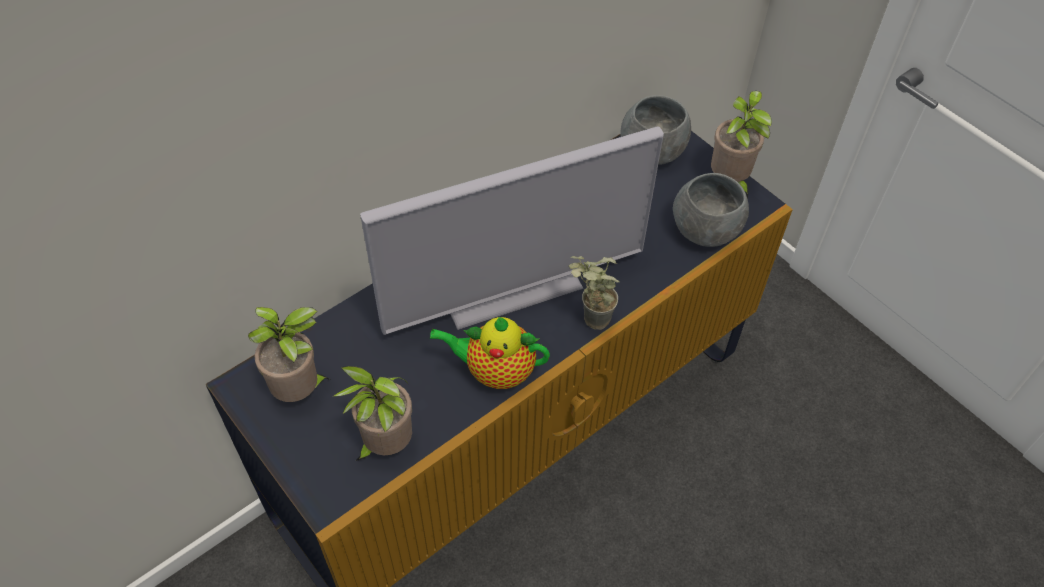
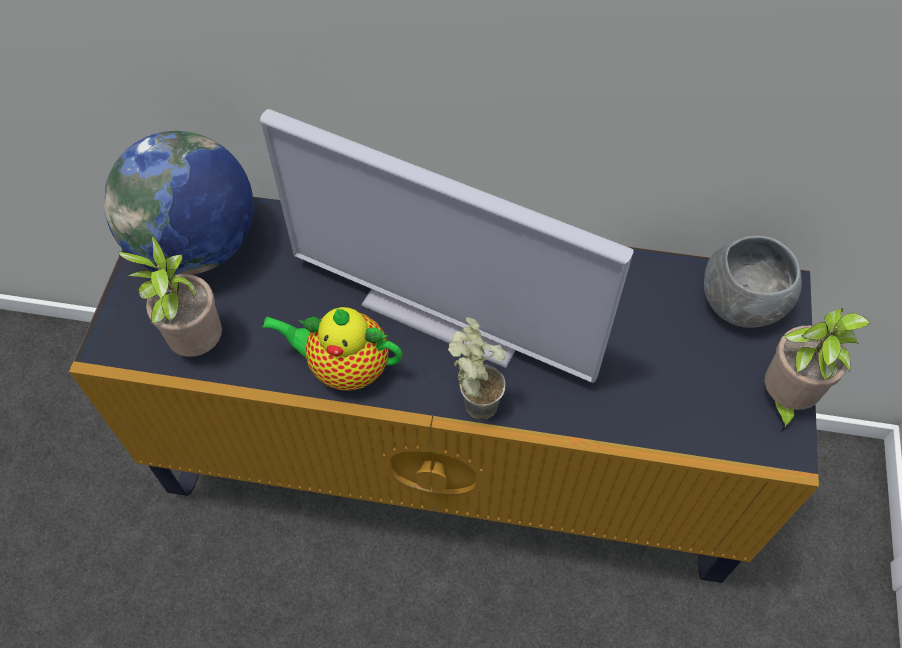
camera: 50 degrees right, 5 degrees up
(300, 391) = (197, 246): potted plant -> globe
(495, 371) = (344, 367): teapot -> teapot turned 45 degrees counterclockwise
(705, 230) = (692, 422): grey bowl -> none

